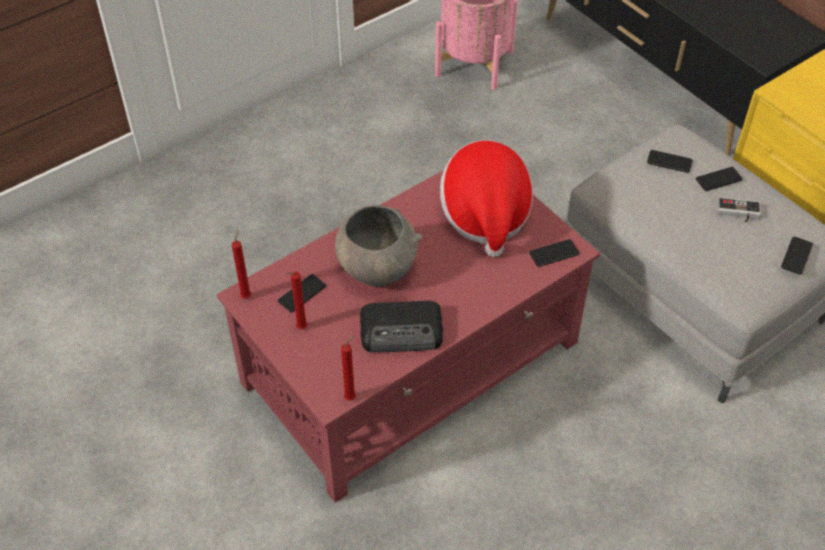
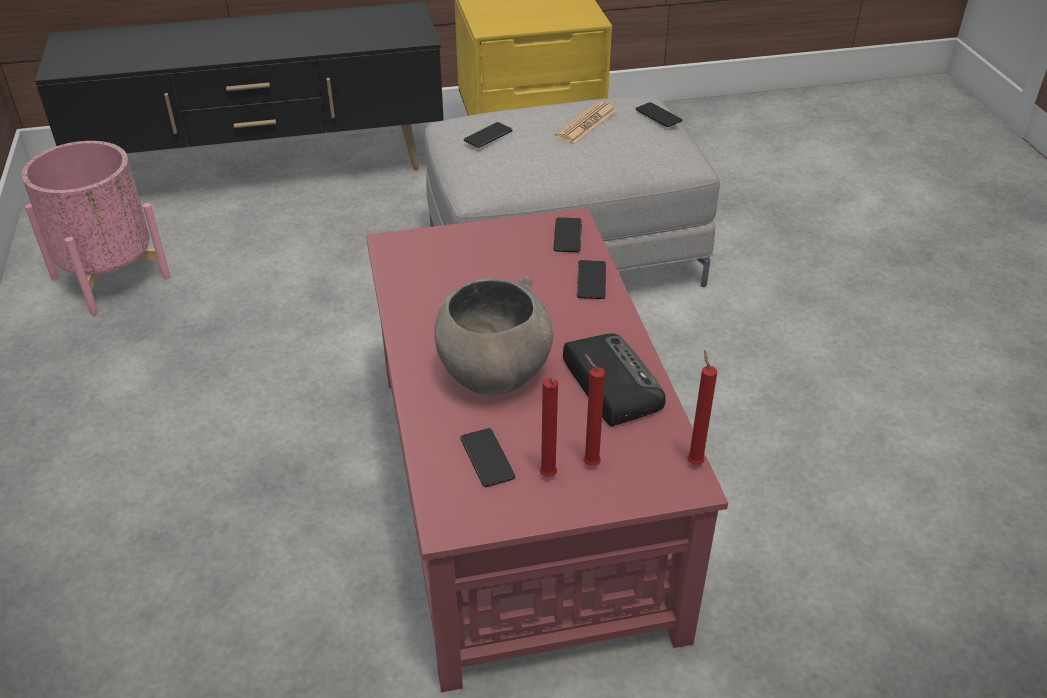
camera: 65 degrees left, 10 degrees down
(246, 295) = (451, 518): red candle -> red candle (589, 463)
(403, 331) = (610, 383): radio -> radio turned 45 degrees counterclockwise
(485, 214) = (472, 263): hat -> none
(718, 179) = (535, 119): phone -> phone (591, 280)
(738, 213) = (586, 124): game controller -> newspaper

